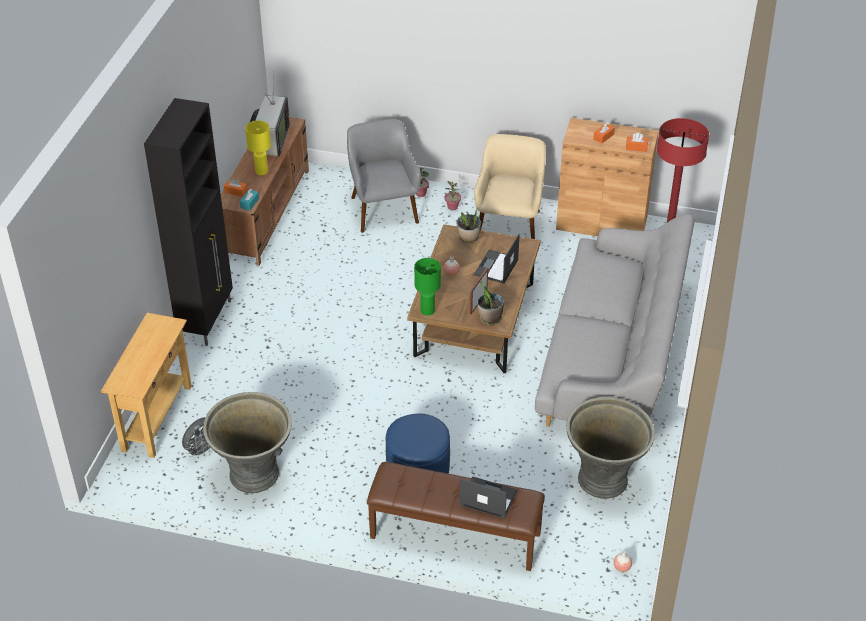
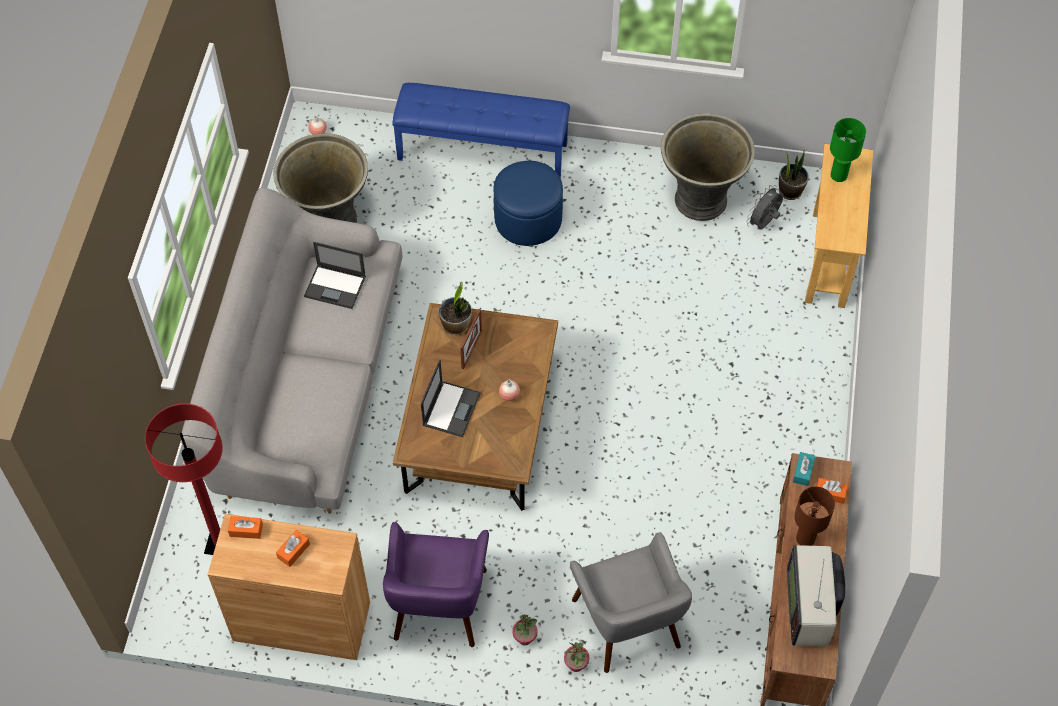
camera: 175 degrees right, 15 degrees up
(207, 320) = (819, 399): black cabinet -> none
(261, 171) = (805, 539): yellow table lamp -> brown table lamp
(427, 310) = (534, 331): green table lamp -> green table lamp (838, 176)
(454, 536) = (483, 150): brown bench -> blue bench
(468, 239) = (491, 456): potted plant -> potted plant (790, 191)
(487, 498) = (449, 106): laptop -> laptop (336, 286)
(509, 225) = (438, 606): beige armchair -> purple armchair

